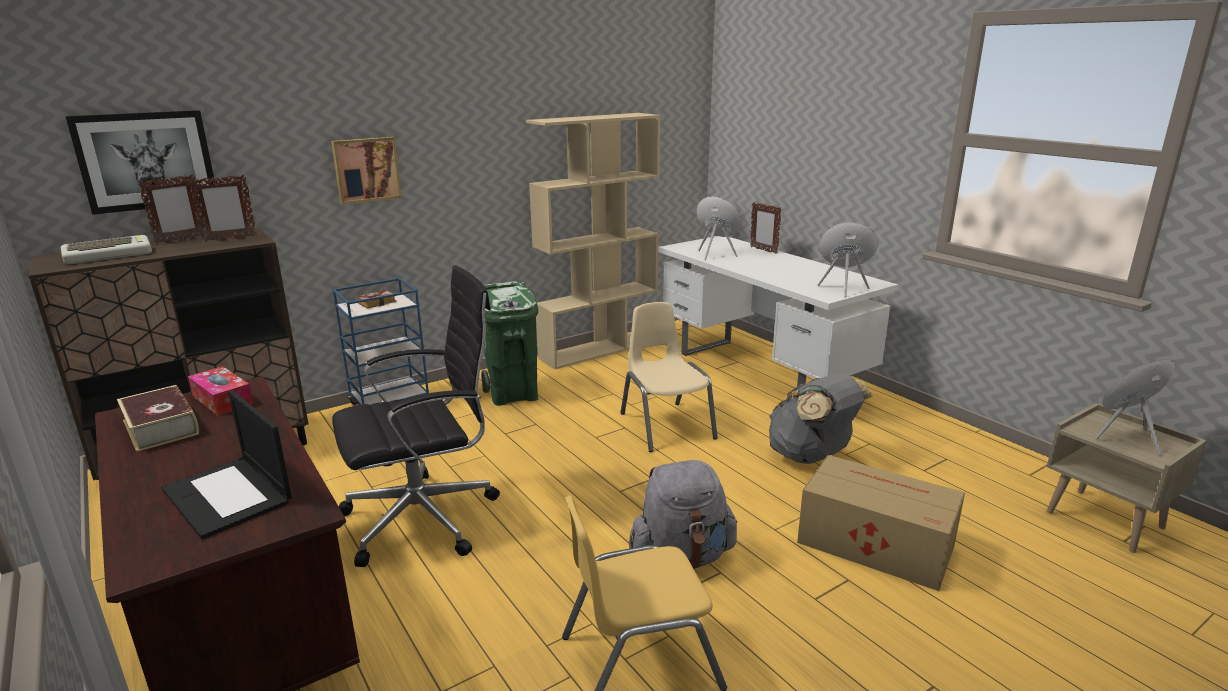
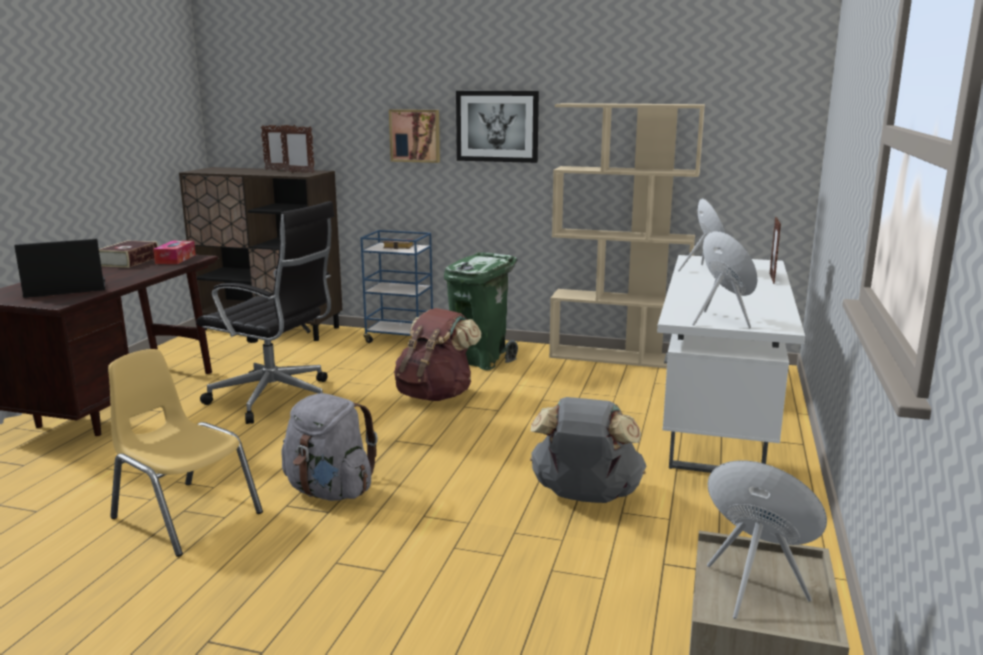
camera: 50 degrees right, 5 degrees down
(109, 256) = (230, 171): keyboard -> none
(146, 161) = (275, 113): picture -> picture (497, 126)
(229, 496) = (64, 289): laptop -> laptop turned 60 degrees clockwise
(553, 439) = (435, 395): none -> brown backpack
(666, 426) = (529, 423): beige chair -> none
(873, 543) = (465, 568): cardboard box -> none

